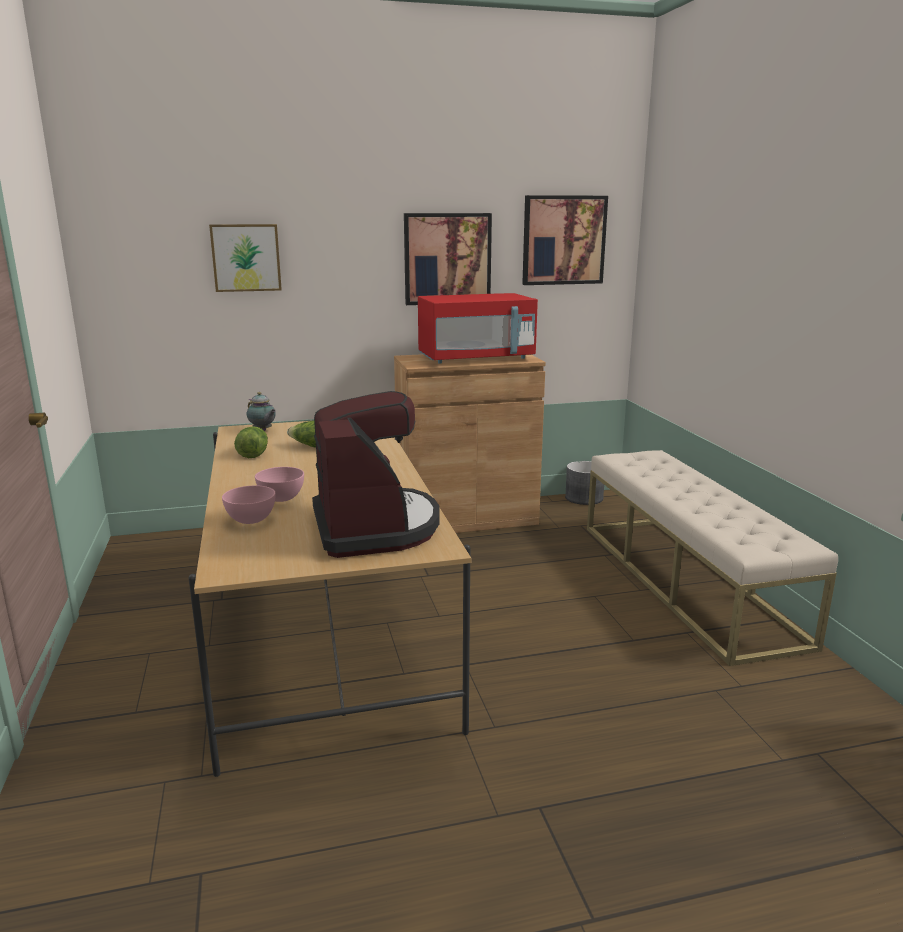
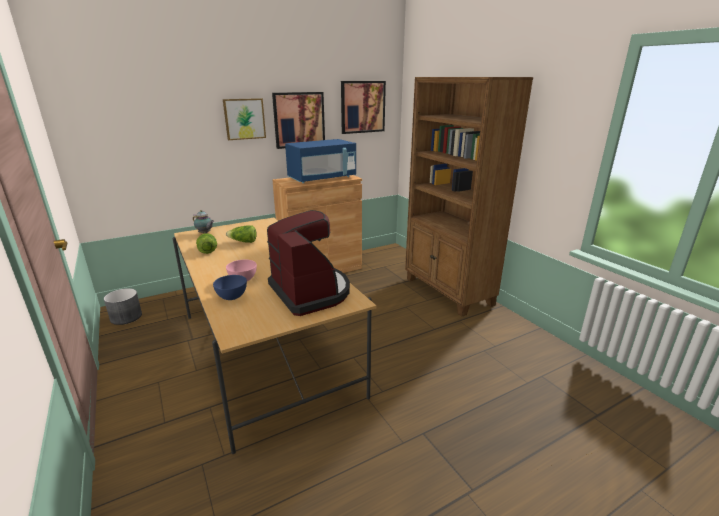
camera: 15 degrees left, 5 degrees up
(246, 257) = (175, 123): picture -> picture (244, 119)
(250, 520) = (231, 297): pink bowl -> blue bowl
(476, 358) = (322, 178): red microwave -> blue microwave
(583, 498) = (379, 250): grey planter -> grey planter (126, 317)
(686, 581) = (448, 292): beige bench -> brown bookcase

